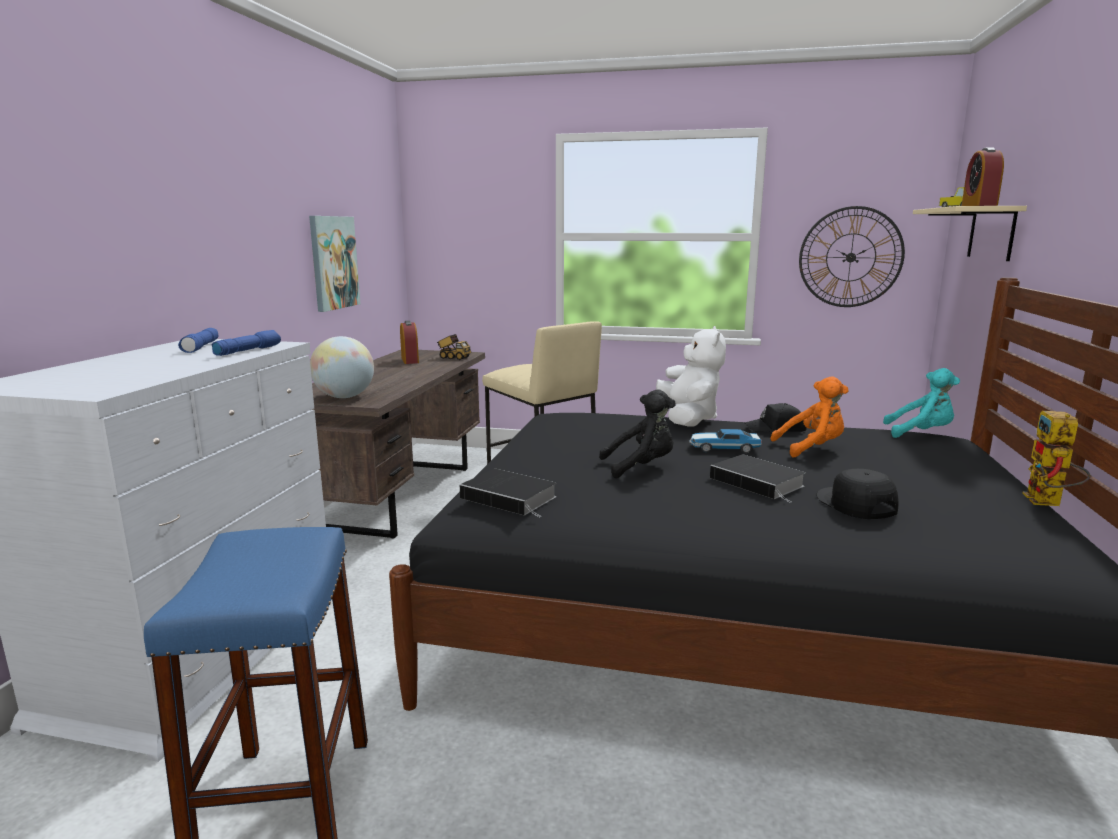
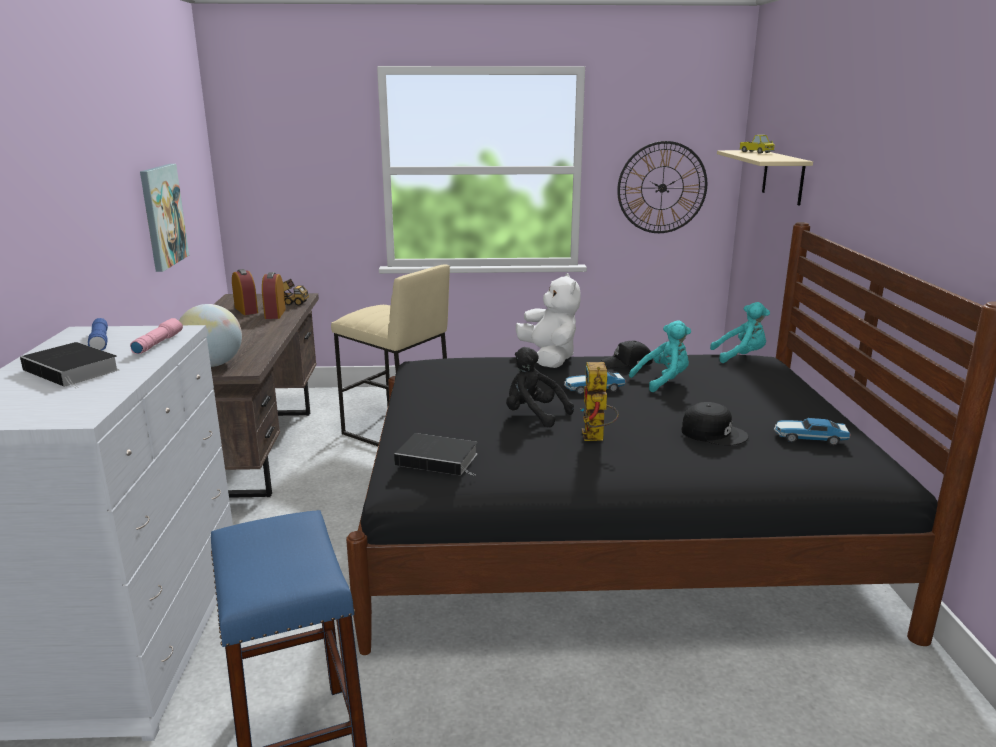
camera: 15 degrees left, 5 degrees up
(247, 351) = (157, 343): blue flashlight -> pink flashlight
(641, 467) = (533, 415): black plush toy -> black plush toy turned 120 degrees counterclockwise
(759, 482) = (635, 420): book -> book (73, 370)
(811, 448) = (663, 381): orange plush toy -> turquoise plush toy
(855, 504) = (713, 433): black cap -> black cap turned 150 degrees clockwise
(979, 206) = (776, 158): alarm clock -> alarm clock (275, 314)
(987, 522) = (809, 438): none -> toy car
(1048, 503) = (844, 415): toy robot -> toy robot (596, 438)

